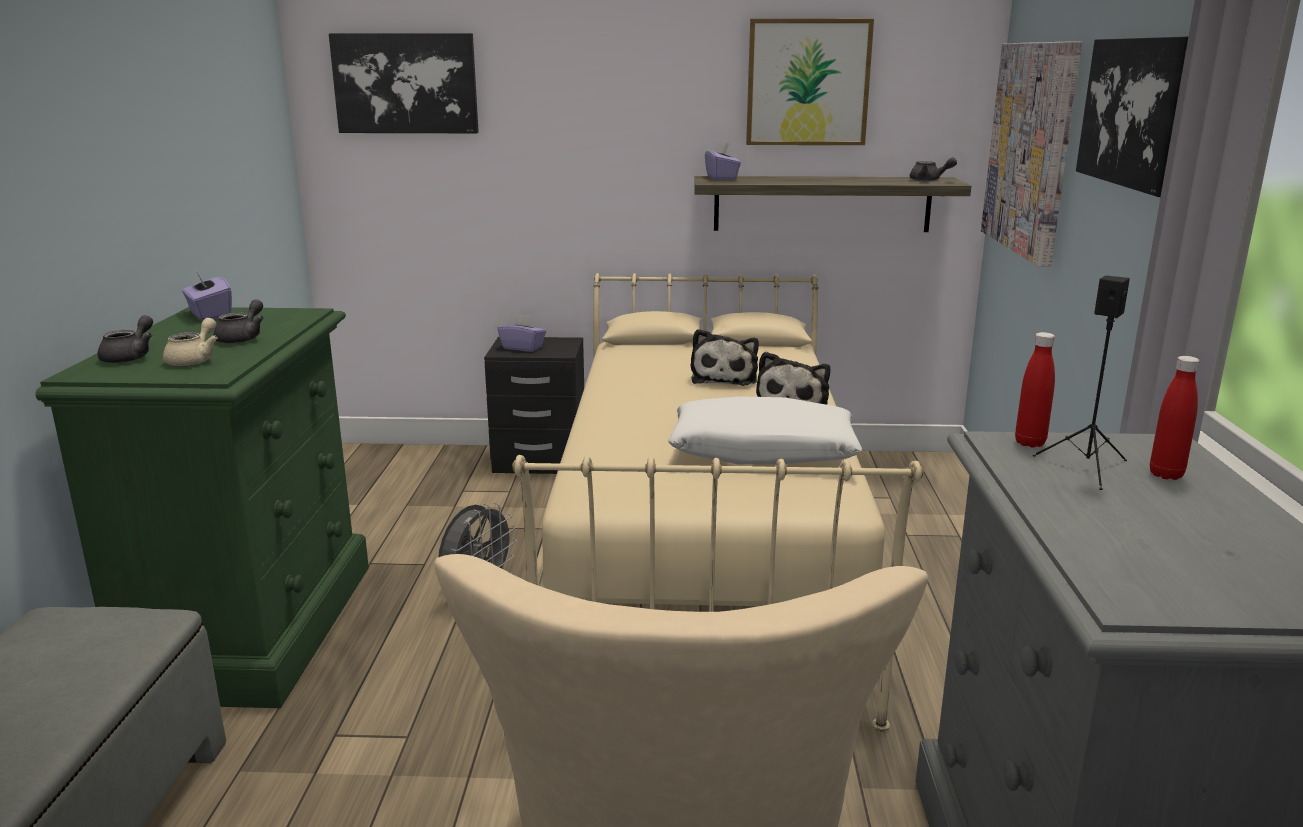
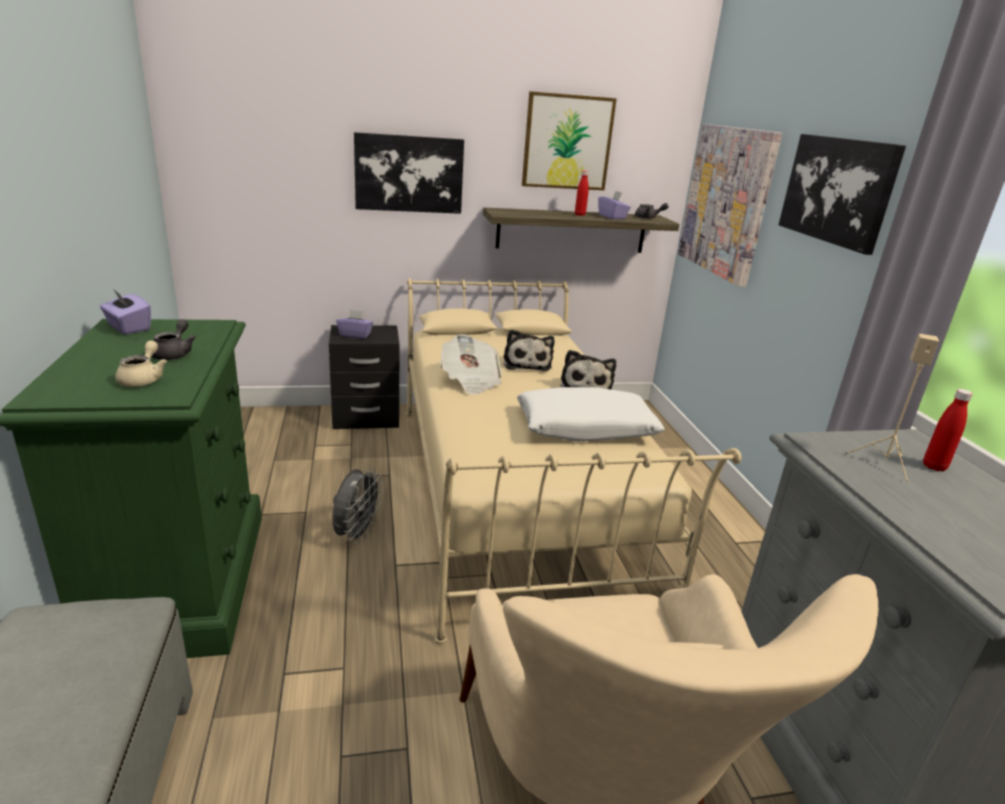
camera: 15 degrees left, 5 degrees up
(130, 357) = (79, 377): grey teapot -> none
(406, 83) = (256, 123): picture -> picture (409, 173)
(635, 395) = (470, 381): none -> newspaper
(722, 178) = (506, 210): purple tissue box -> purple tissue box (612, 217)
(1030, 443) = (833, 442): red bottle -> red bottle (580, 215)
(1086, 467) = (884, 463): black speaker -> beige speaker

